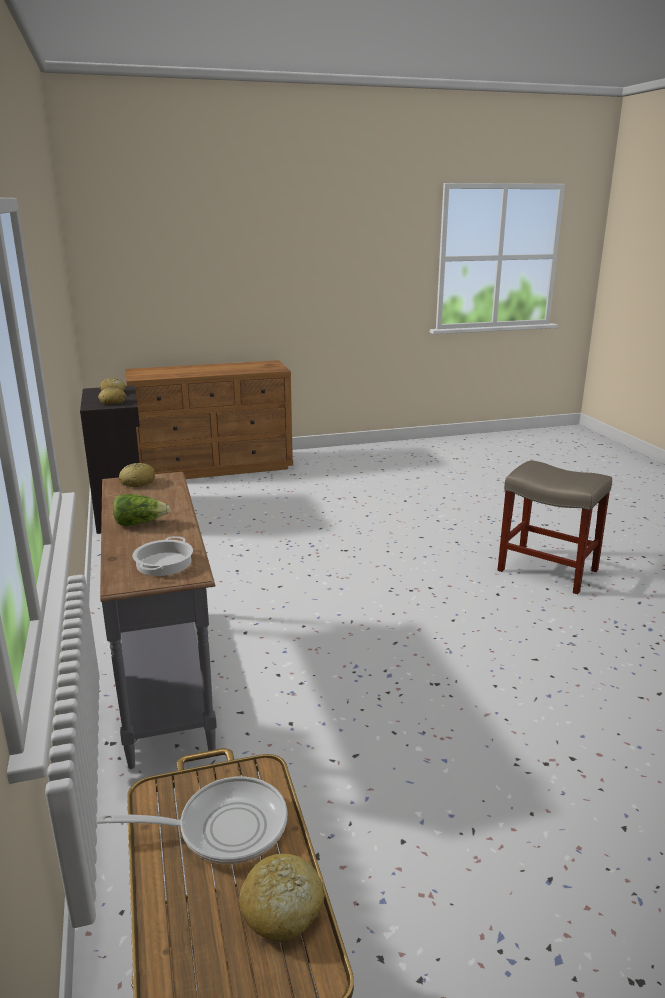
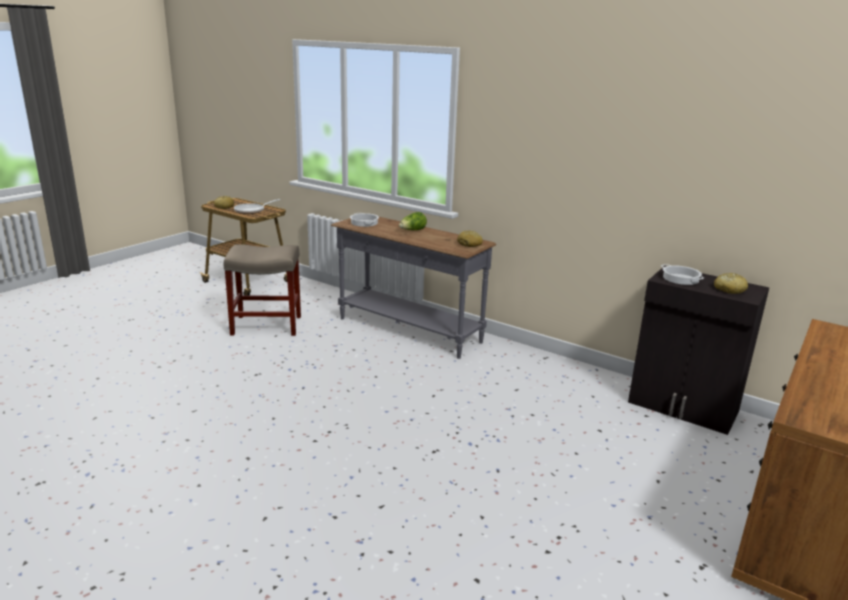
camera: 140 degrees right, 0 degrees up
(113, 402) = (681, 279): bread -> cooking pot
(546, 570) = (206, 513): beige stool -> beige stool (268, 325)

